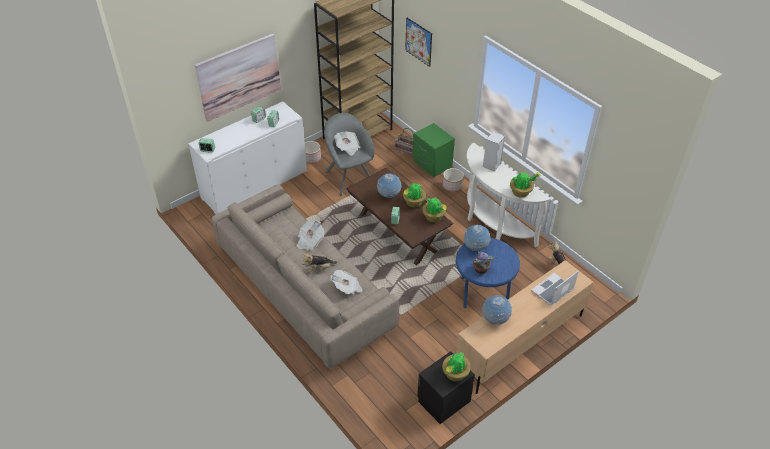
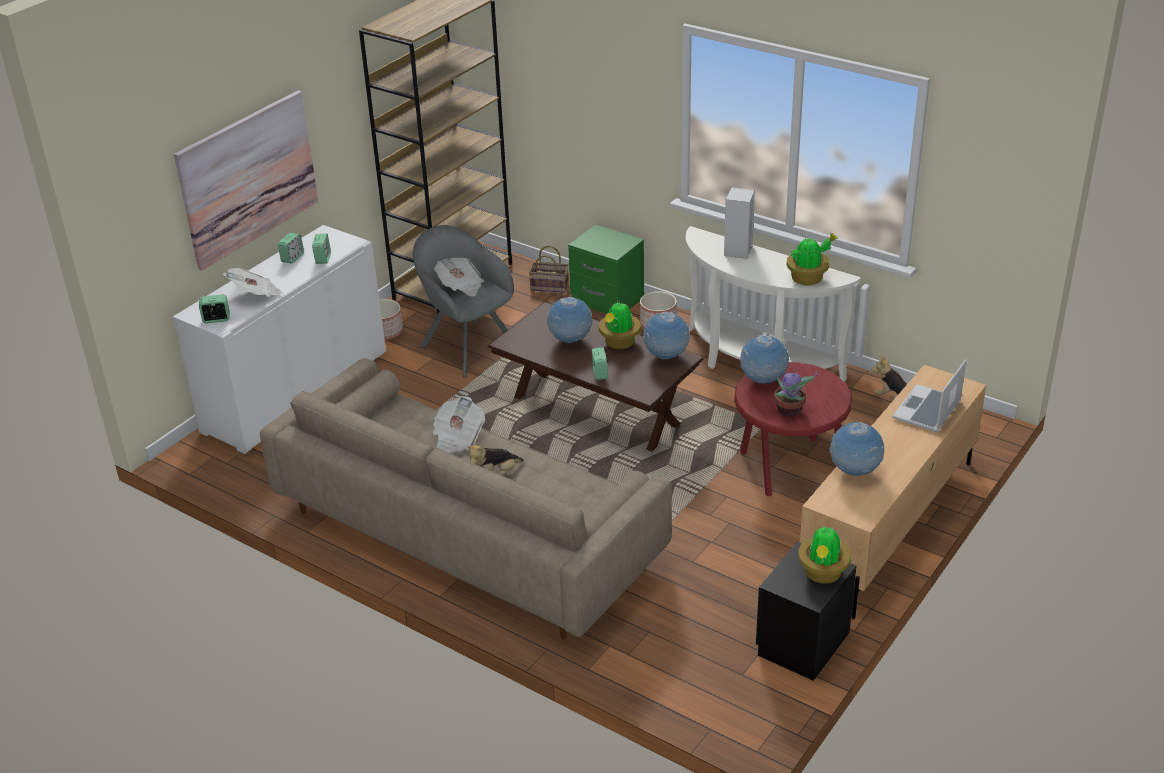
camera: 15 degrees left, 10 degrees down
(347, 288) = (561, 493): newspaper -> newspaper (256, 294)
(418, 42) = (548, 79): picture -> none
(434, 217) = (666, 356): potted plant -> globe
(483, 292) = (788, 466): blue side table -> red side table

